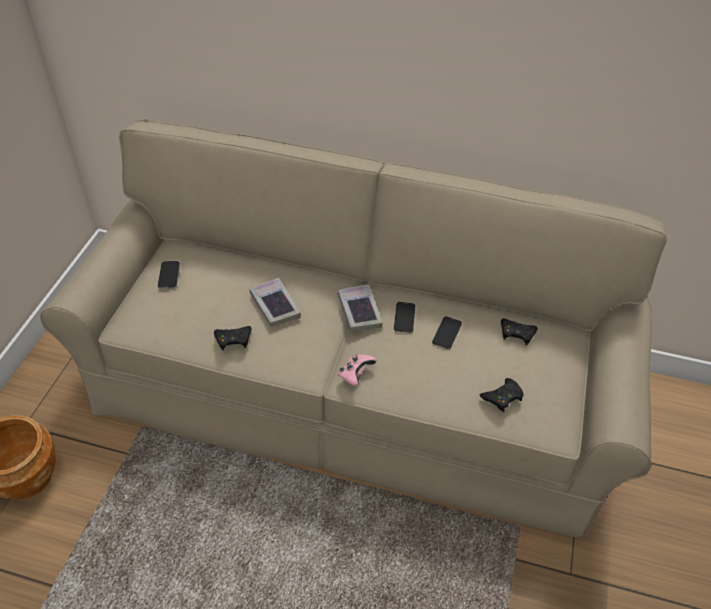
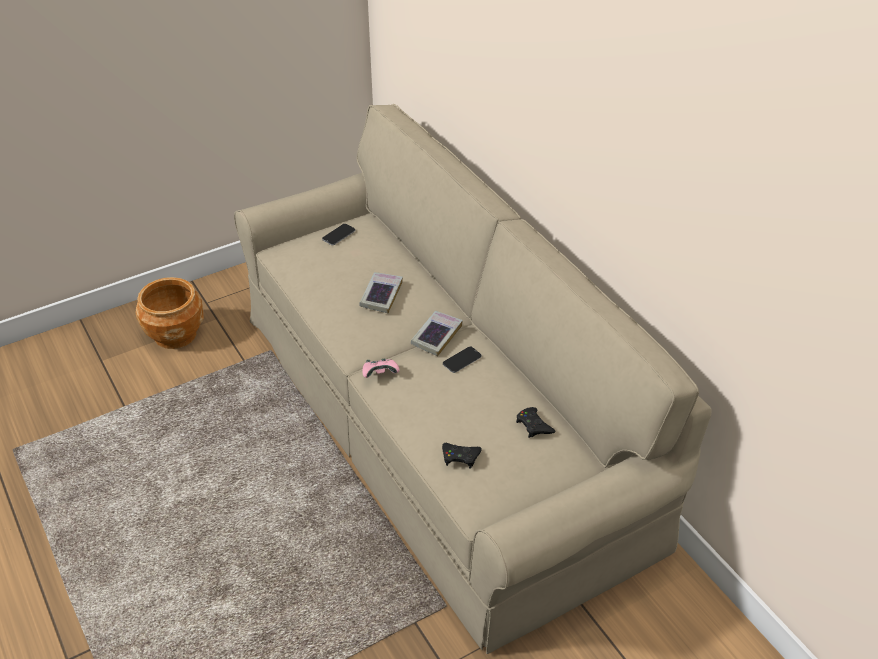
camera: 45 degrees right, 5 degrees down
(233, 339) = (328, 300): black game controller -> none
(446, 333) = (478, 390): phone -> none

